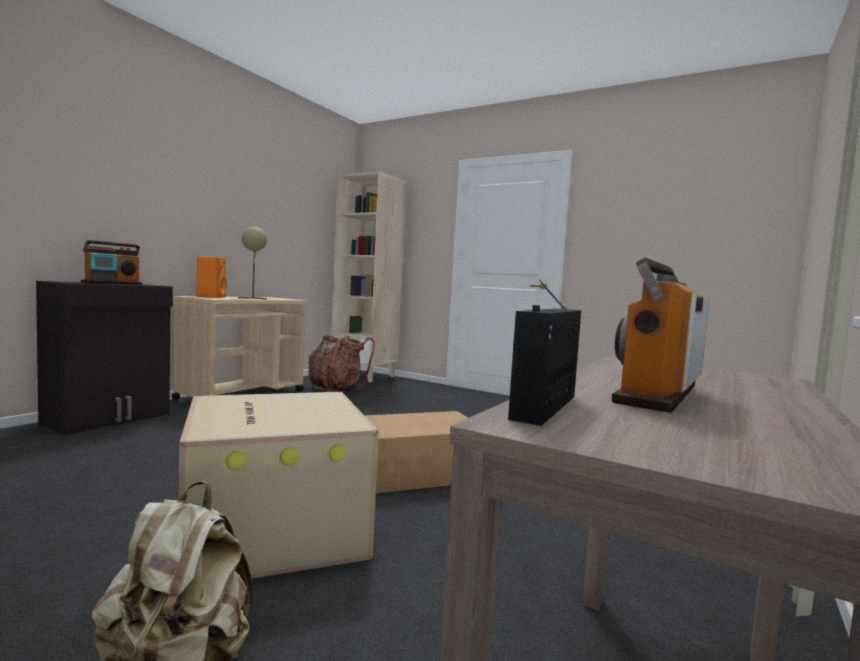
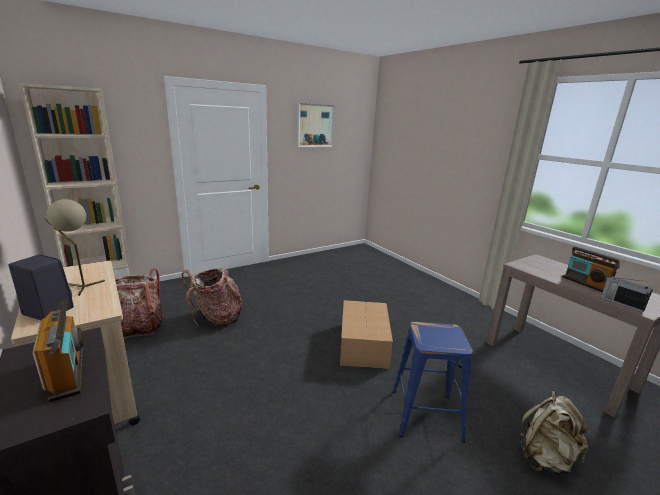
camera: 65 degrees left, 15 degrees up
(211, 296) = (47, 311): orange speaker -> black speaker
(271, 528) = (426, 414): cardboard box -> blue stool
(382, 405) = (217, 319): none -> backpack
(653, 197) = (315, 125): none -> picture

